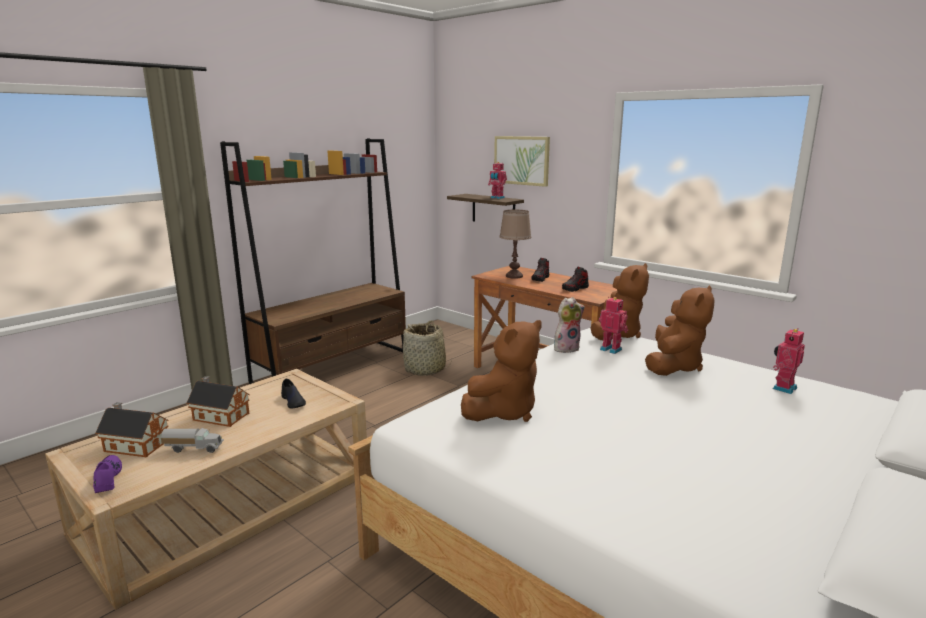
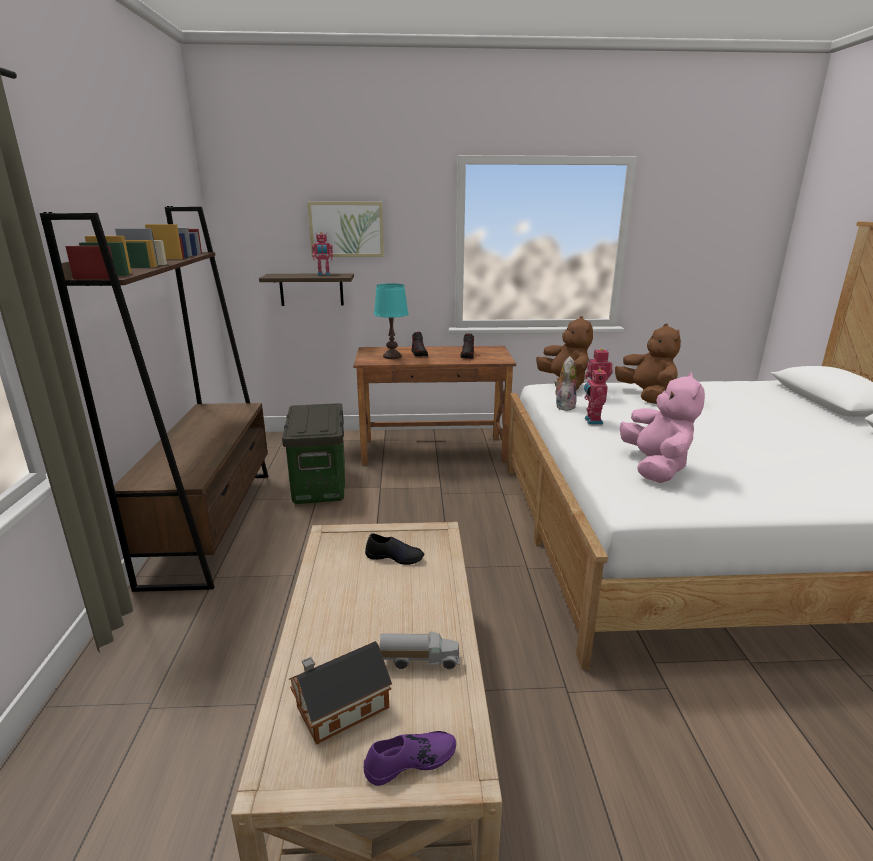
camera: 45 degrees left, 5 degrees up
(107, 478) = (410, 761): purple shoe -> purple shoe turned 135 degrees clockwise
(194, 448) = (420, 660): toy truck -> toy truck turned 45 degrees clockwise
(219, 416) = (355, 614): toy house -> none
(425, 369) = (320, 485): basket -> storage box
(504, 411) = (655, 467): brown plush toy -> pink plush toy
(514, 276) = (392, 356): brown table lamp -> turquoise table lamp
(782, 388) = (714, 390): toy robot -> toy robot (592, 421)

